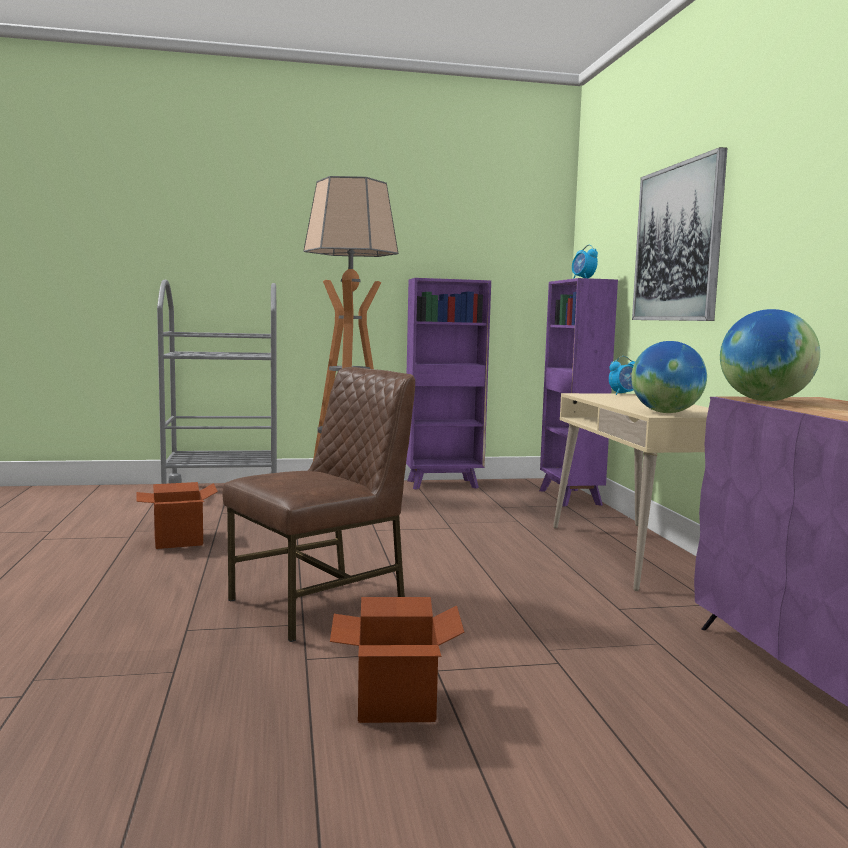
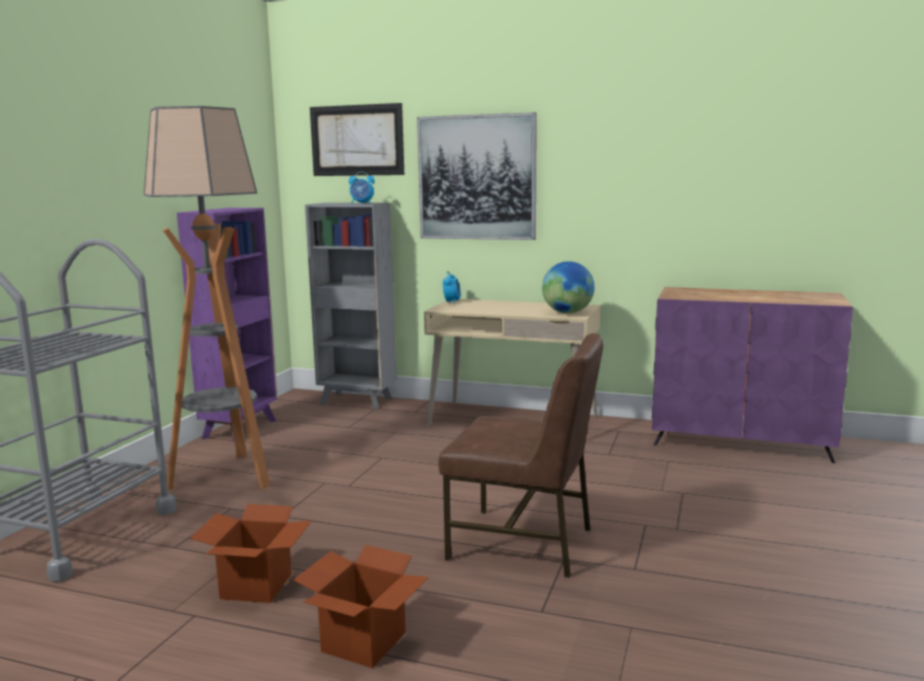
camera: 60 degrees left, 5 degrees up
(321, 603) = (523, 543): brown chair -> brown chair turned 120 degrees clockwise
(396, 703) = (721, 551): cardboard box -> cardboard box (363, 642)
(570, 498) = (357, 401): purple bookcase -> grey bookcase
(611, 213) = (357, 140): none -> picture
(764, 400) = (688, 296): globe -> none

